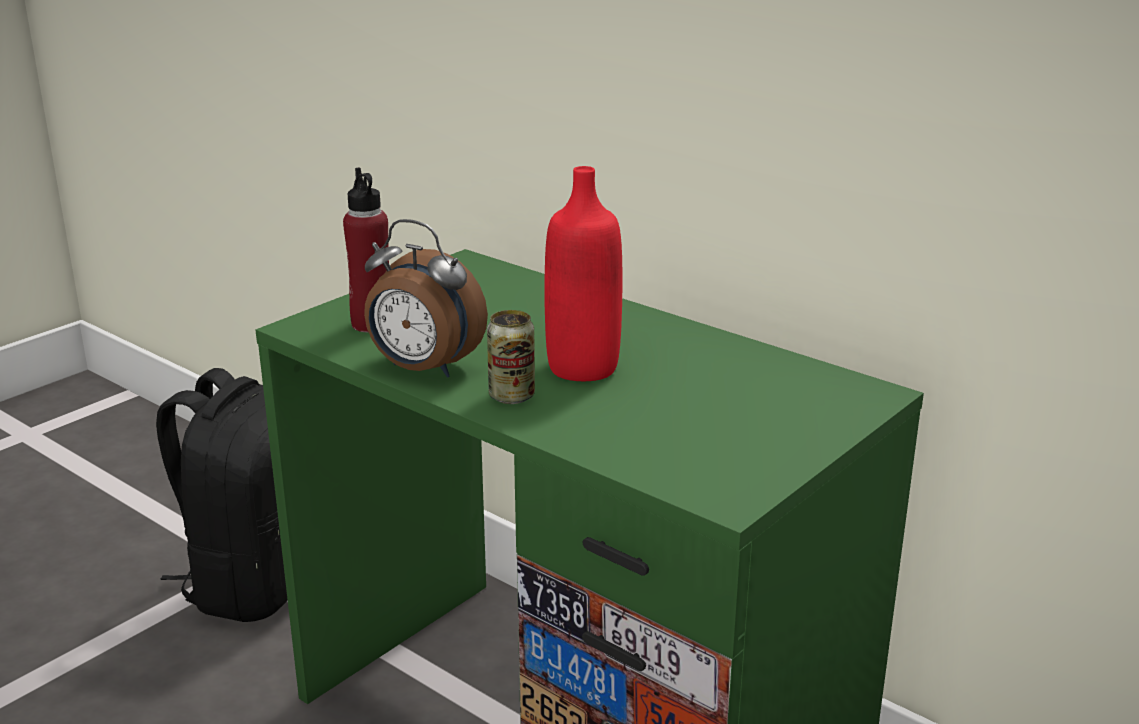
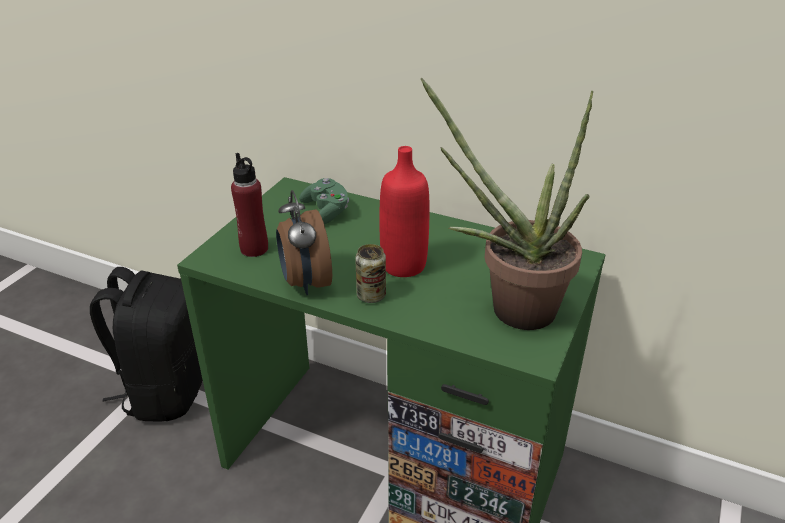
camera: 15 degrees left, 10 degrees up
(423, 369) = (305, 282): alarm clock -> alarm clock turned 60 degrees clockwise
(503, 293) = (326, 211): none -> green game controller
(718, 437) = (509, 308): none -> potted plant

